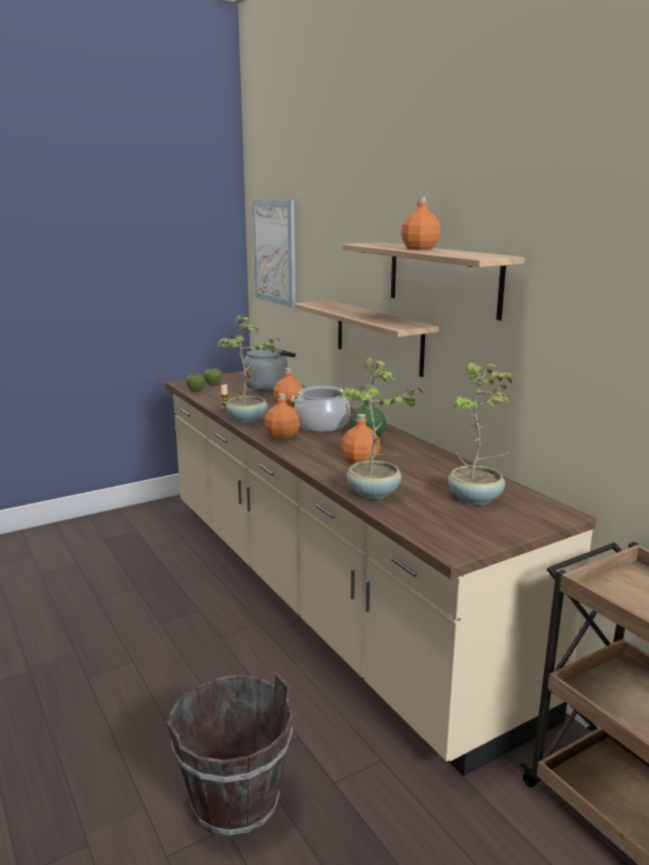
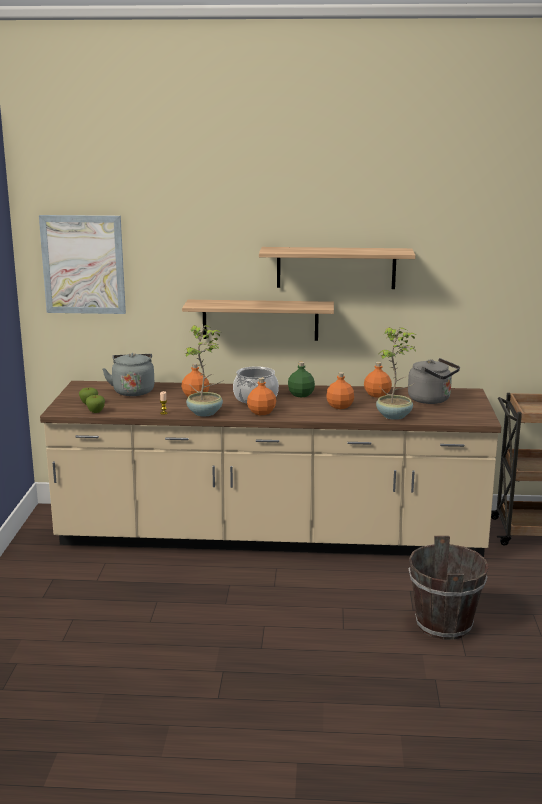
camera: 55 degrees left, 0 degrees up
(420, 249) = (332, 250): orange bottle -> orange bottle (377, 395)
(476, 499) = (432, 400): potted plant -> grey kettle

